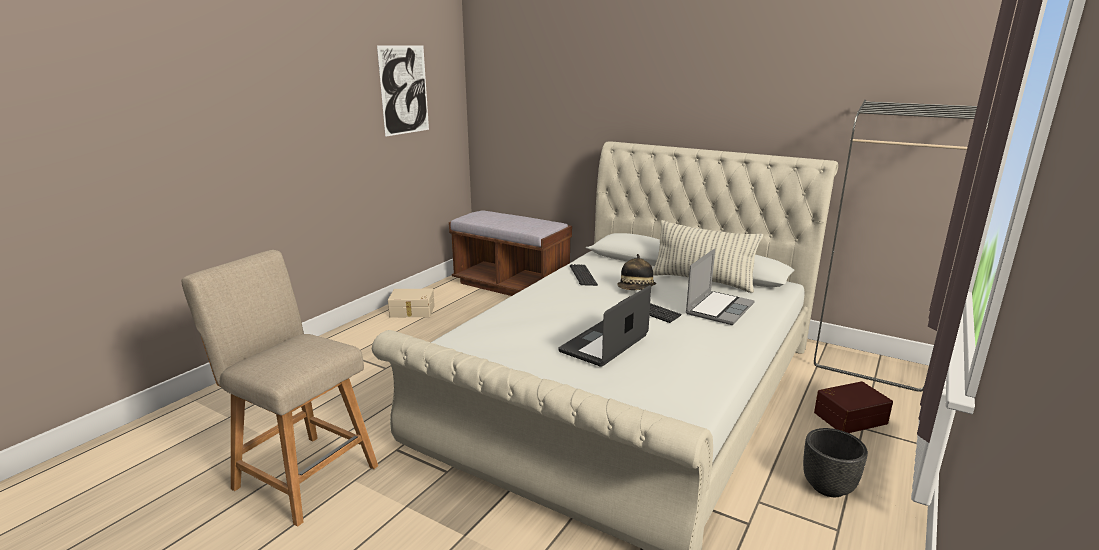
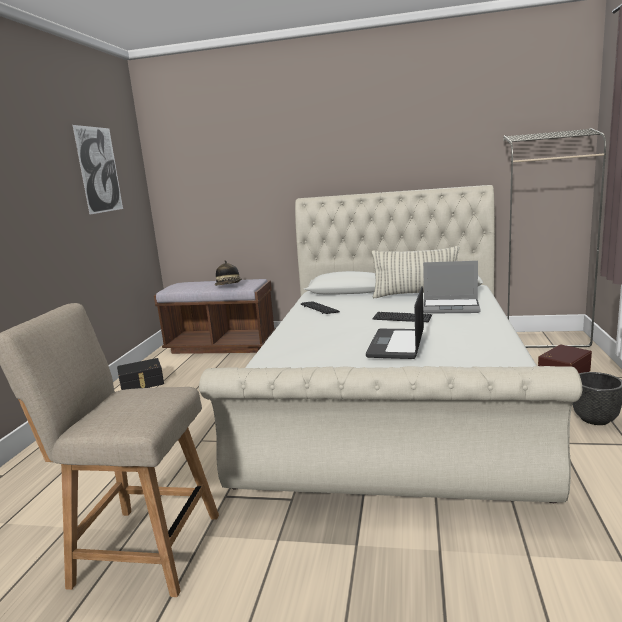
camera: 20 degrees left, 5 degrees down
(412, 311) = (142, 384): beige storage box -> black storage box
(636, 289) = (374, 309): hat -> hat (229, 286)
(719, 309) = (451, 307): laptop -> laptop turned 90 degrees clockwise

